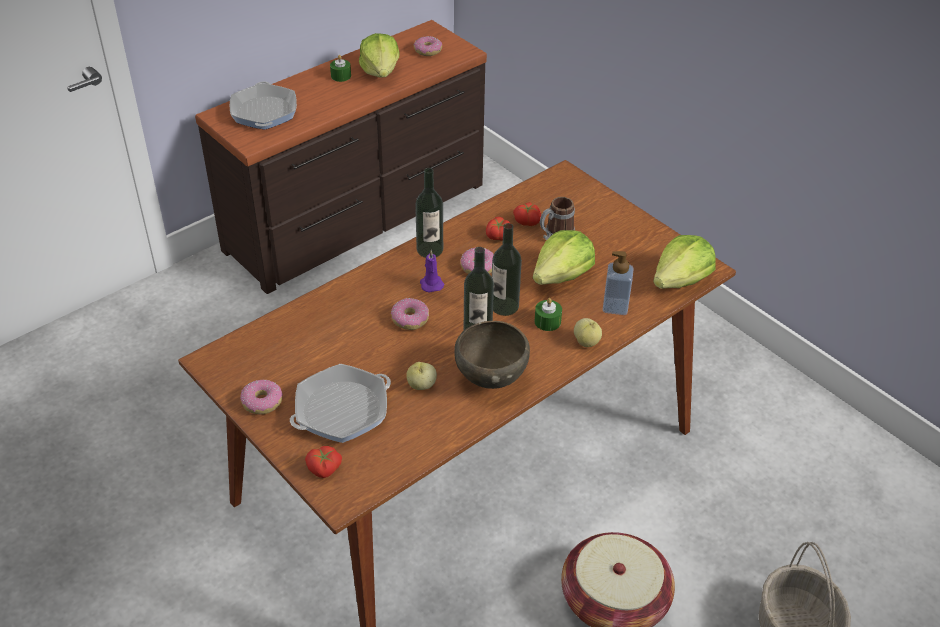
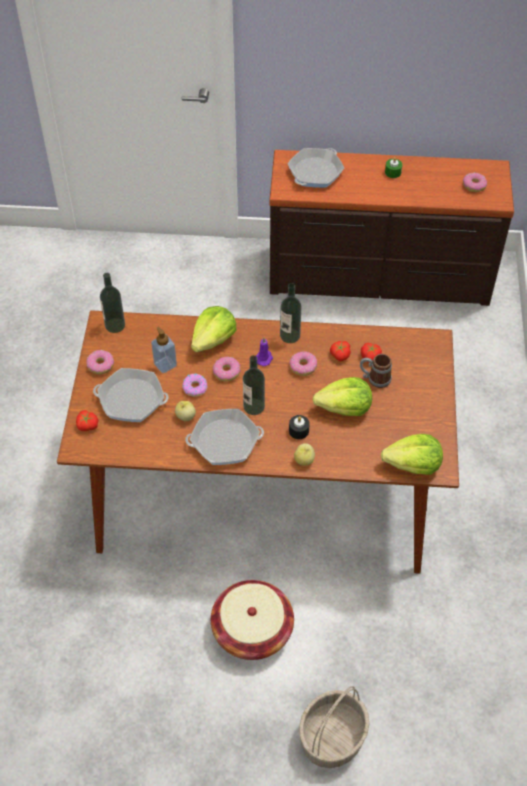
camera: 45 degrees right, 10 degrees up
(381, 71) = (423, 184): lettuce -> lettuce (213, 339)
(396, 353) = (195, 387): none -> donut
(491, 379) = (225, 441): brown bowl -> frying pan
(504, 306) = (287, 403): bottle -> bottle (115, 325)
(547, 321) = (298, 431): green candle -> black candle
(615, 306) = (350, 451): soap dispenser -> soap dispenser (165, 364)

